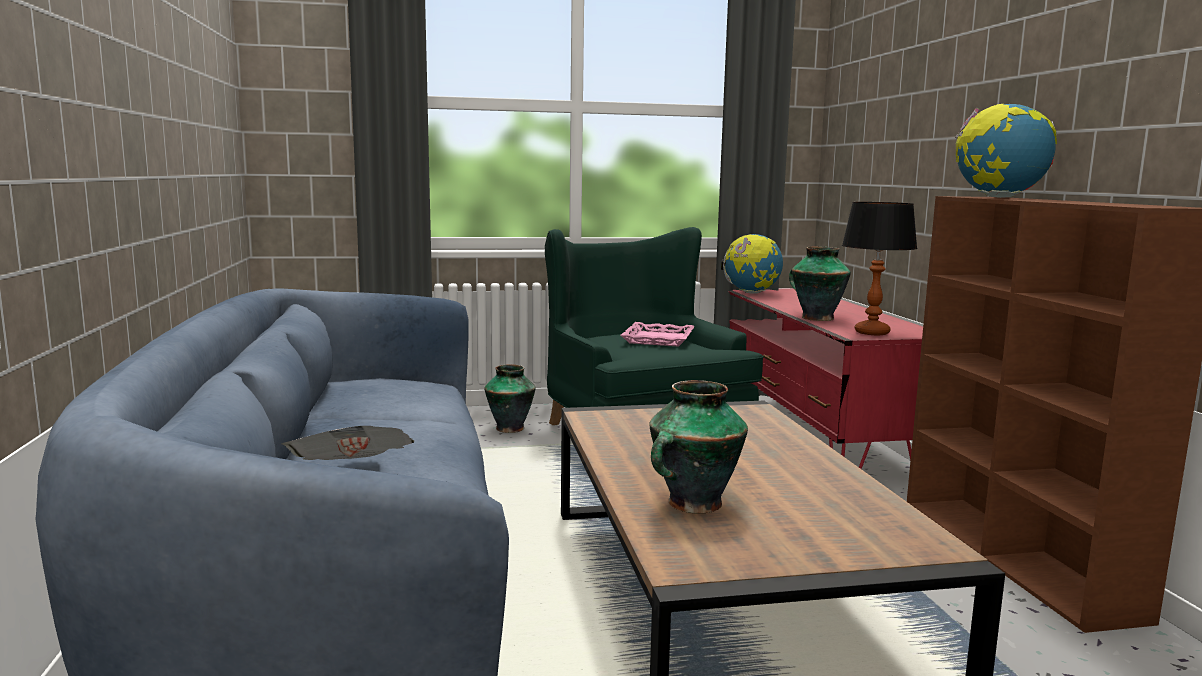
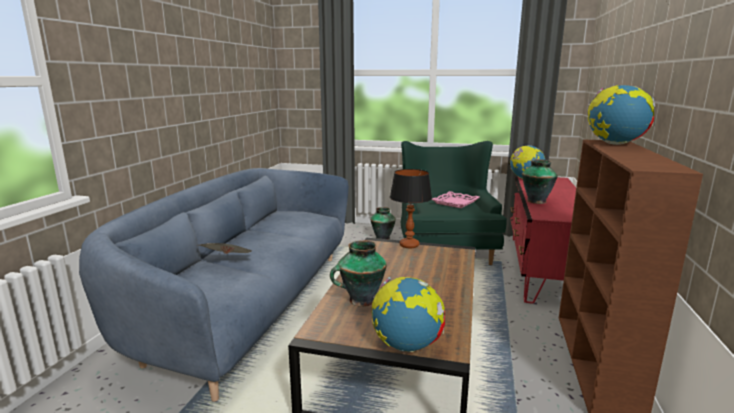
camera: 25 degrees right, 5 degrees up
(866, 556) = (407, 346): none -> globe
(872, 332) = (554, 215): table lamp -> table lamp (409, 245)

